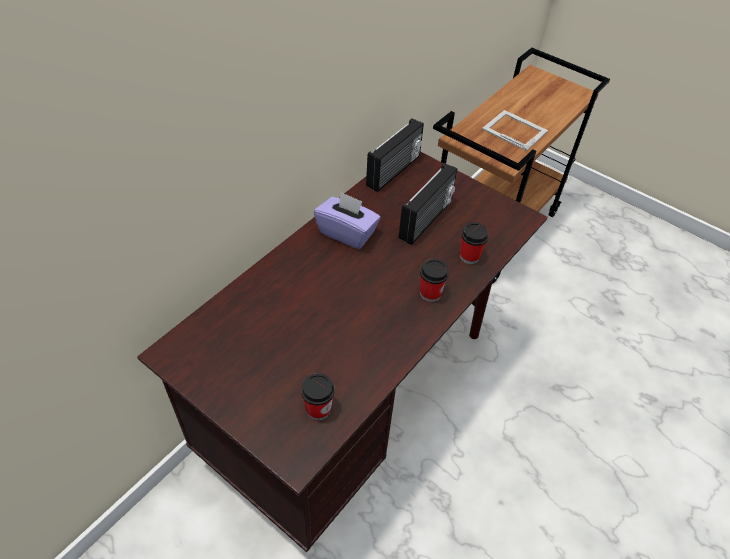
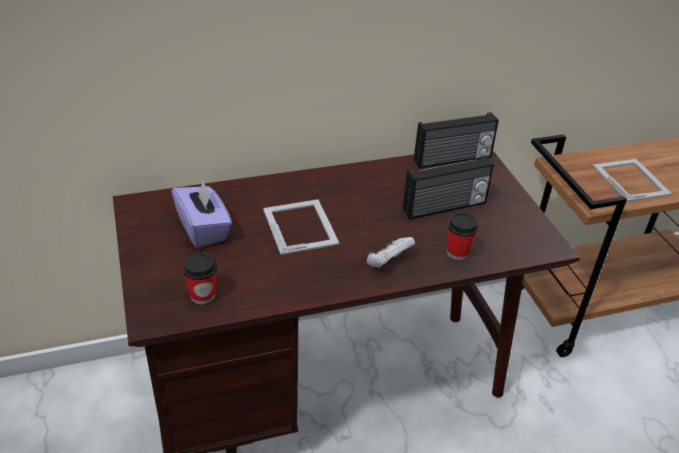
camera: 35 degrees right, 10 degrees down
(335, 295) = (300, 225): none -> picture frame
(347, 233) = (359, 186): purple tissue box -> purple tissue box (203, 229)
(430, 293) = (387, 262): cup -> white game controller

